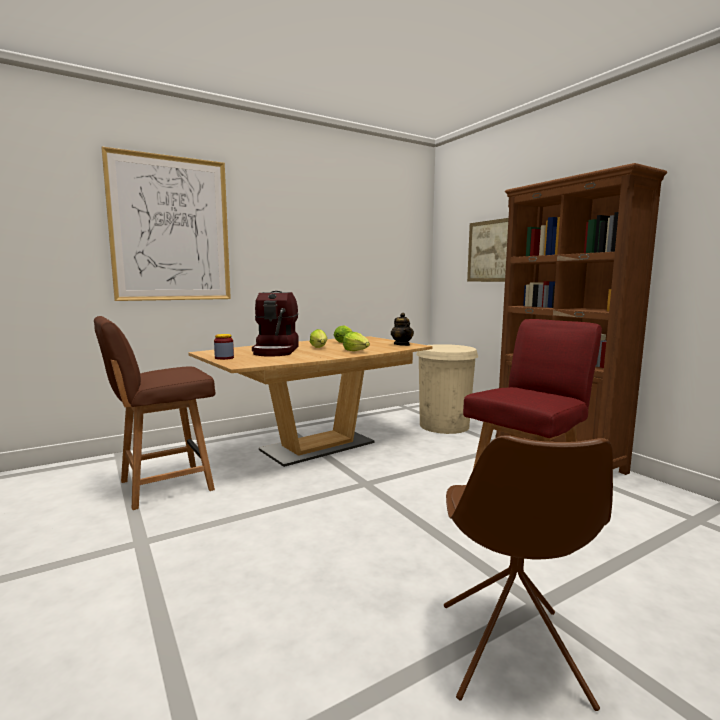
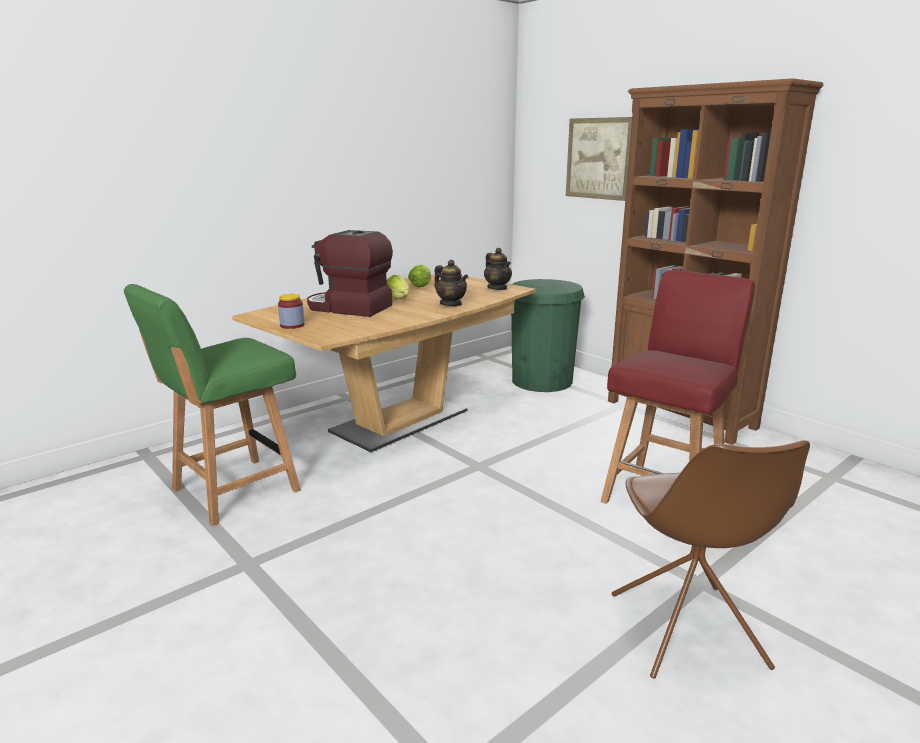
camera: 10 degrees left, 10 degrees up
(163, 486) = (232, 491): brown chair -> green chair
(171, 229) = (184, 143): picture -> none
(276, 351) = (348, 308): coffee machine -> coffee machine turned 120 degrees clockwise
(357, 351) = (451, 304): lettuce -> teapot
(444, 425) = (542, 381): beige trash can -> green trash can

